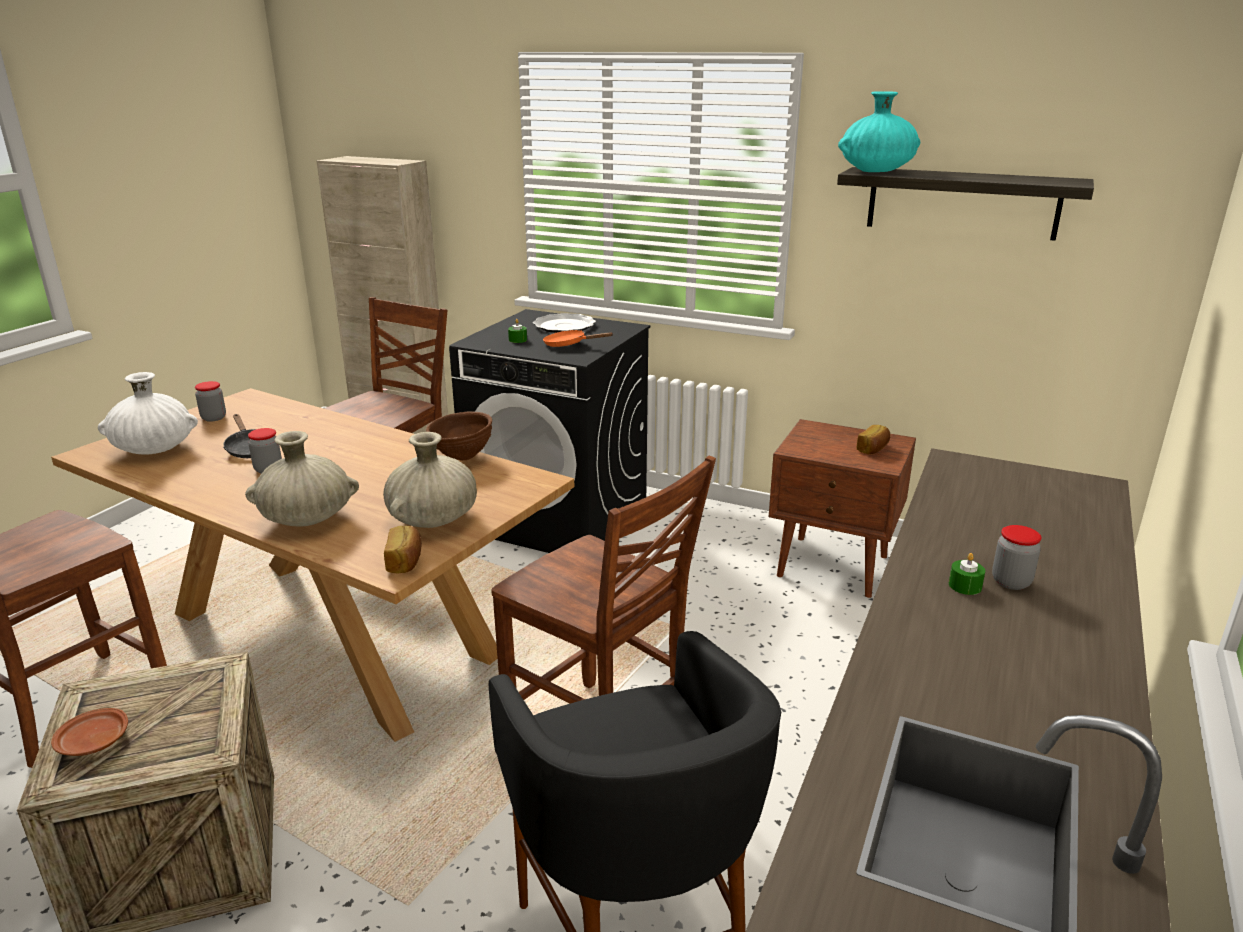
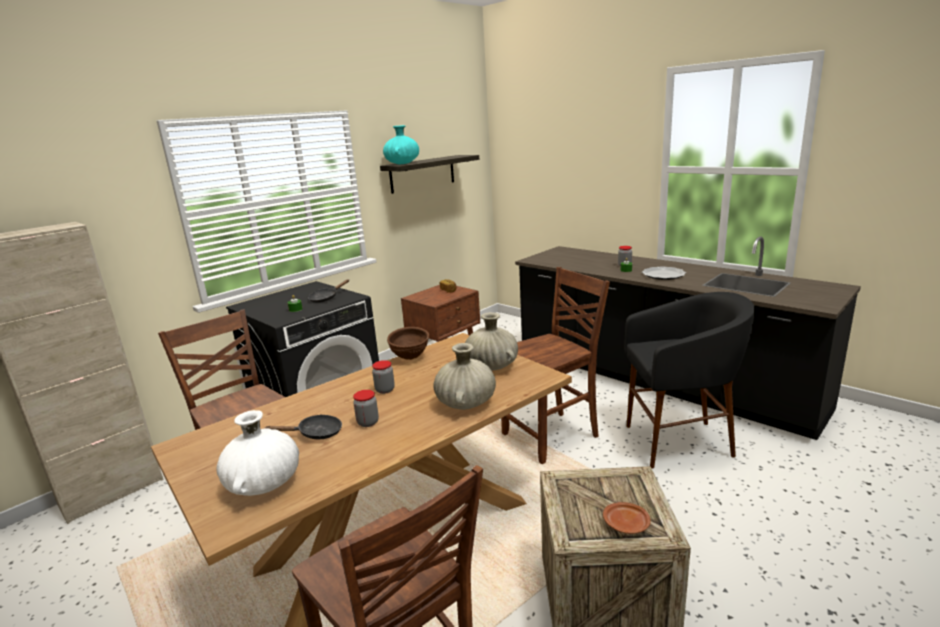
camera: 70 degrees left, 5 degrees down
(214, 418) = (215, 459): jar -> jar (385, 390)
(405, 561) = (538, 373): bread -> none
(564, 326) = (285, 298): plate -> plate (663, 275)
(569, 345) = (326, 298): orange frying pan -> black frying pan

